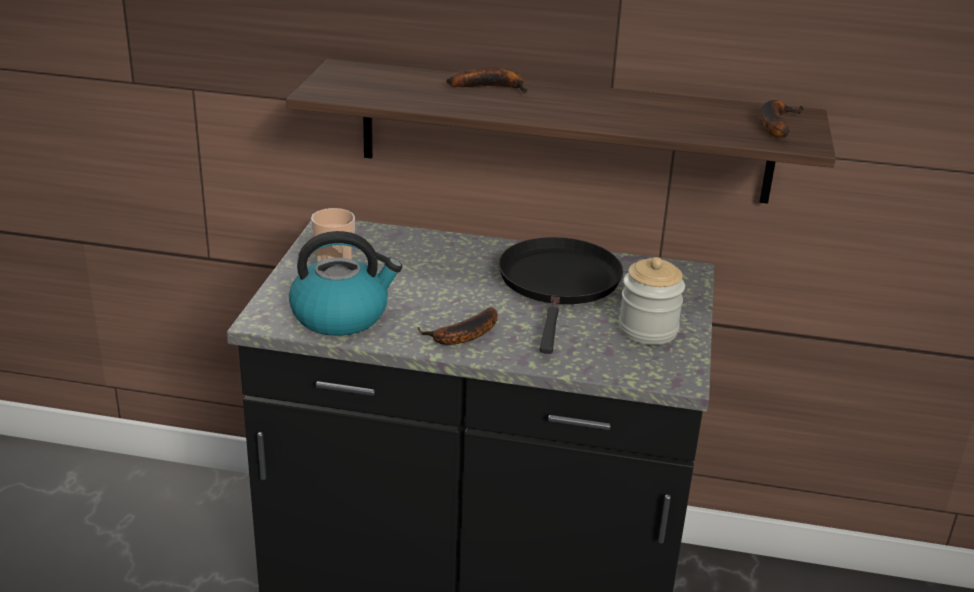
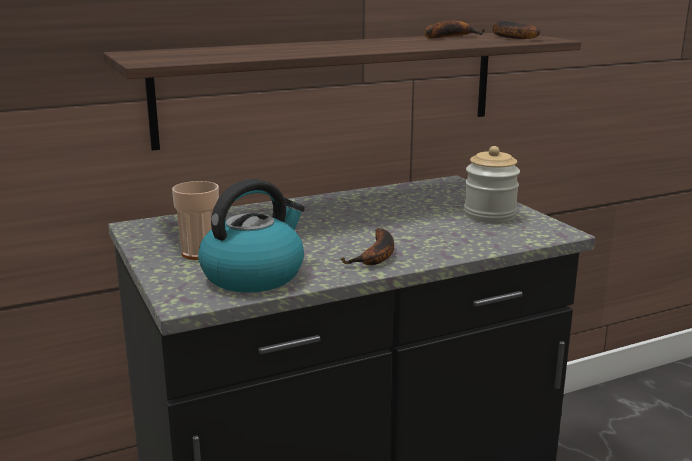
camera: 35 degrees left, 10 degrees down
(491, 87) = (285, 46): banana -> banana (449, 37)
(559, 284) = (385, 209): black frying pan -> none

